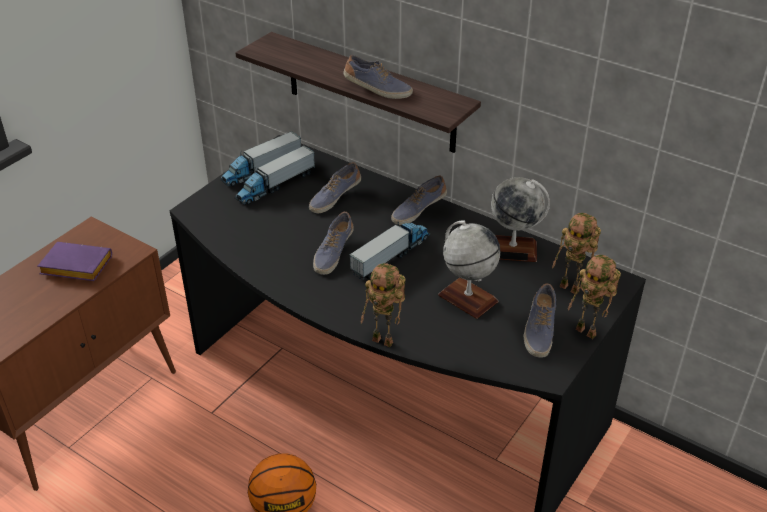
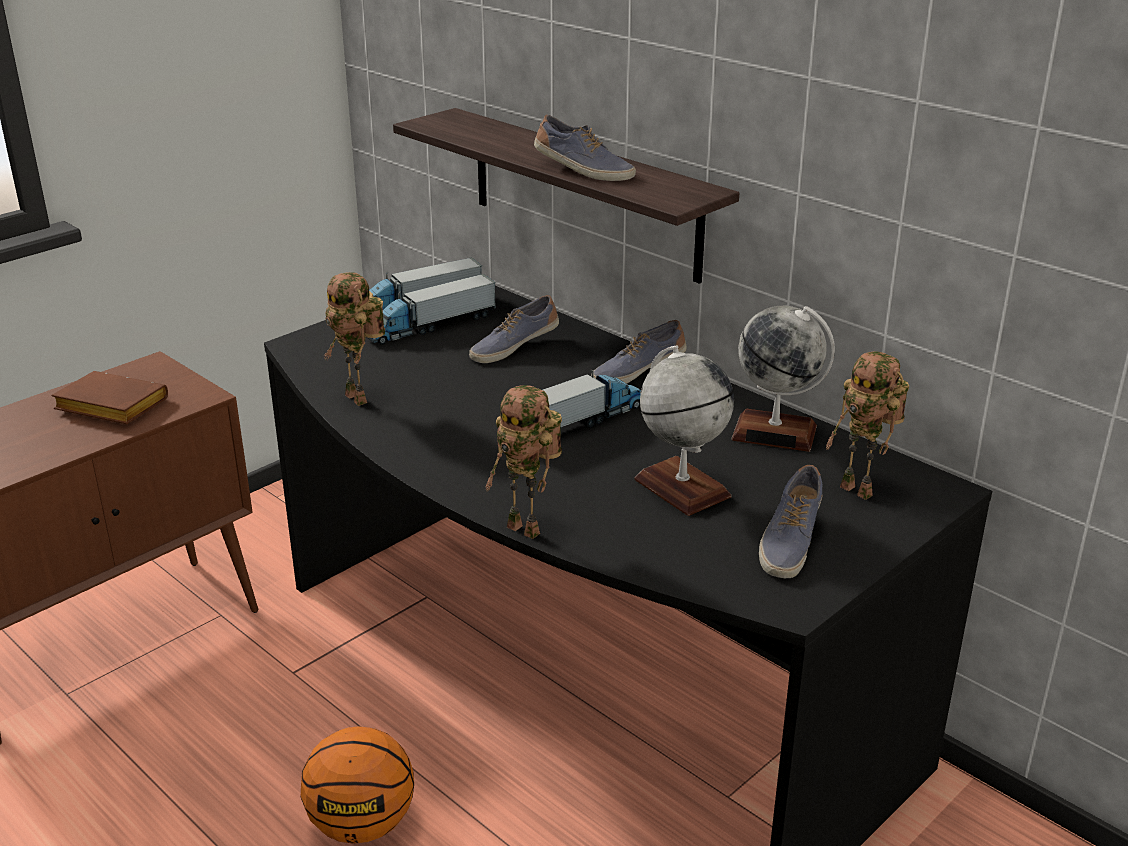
camera: 10 degrees right, 10 degrees down
(74, 267) = (108, 407): purple book -> brown book
(333, 253) = (486, 412): shoe -> none
(588, 331) = (874, 552): toy robot -> toy robot (360, 398)

